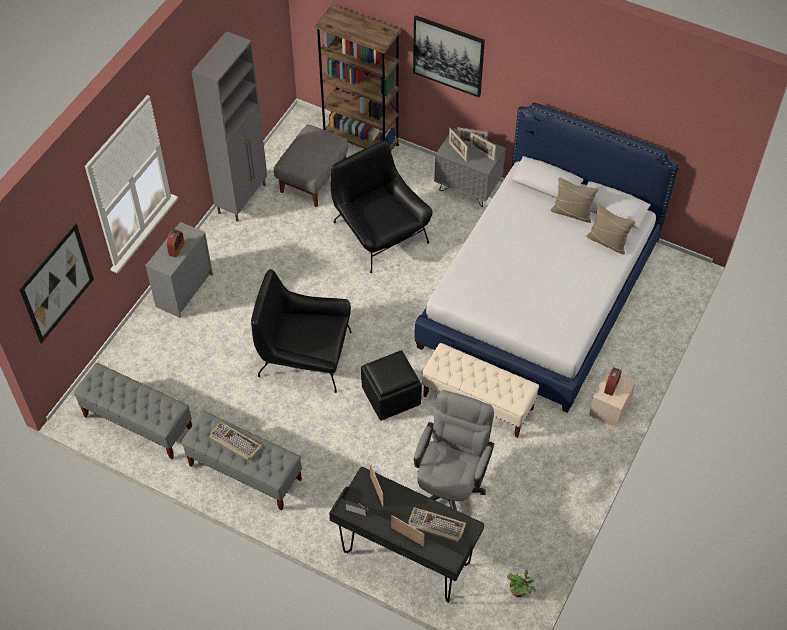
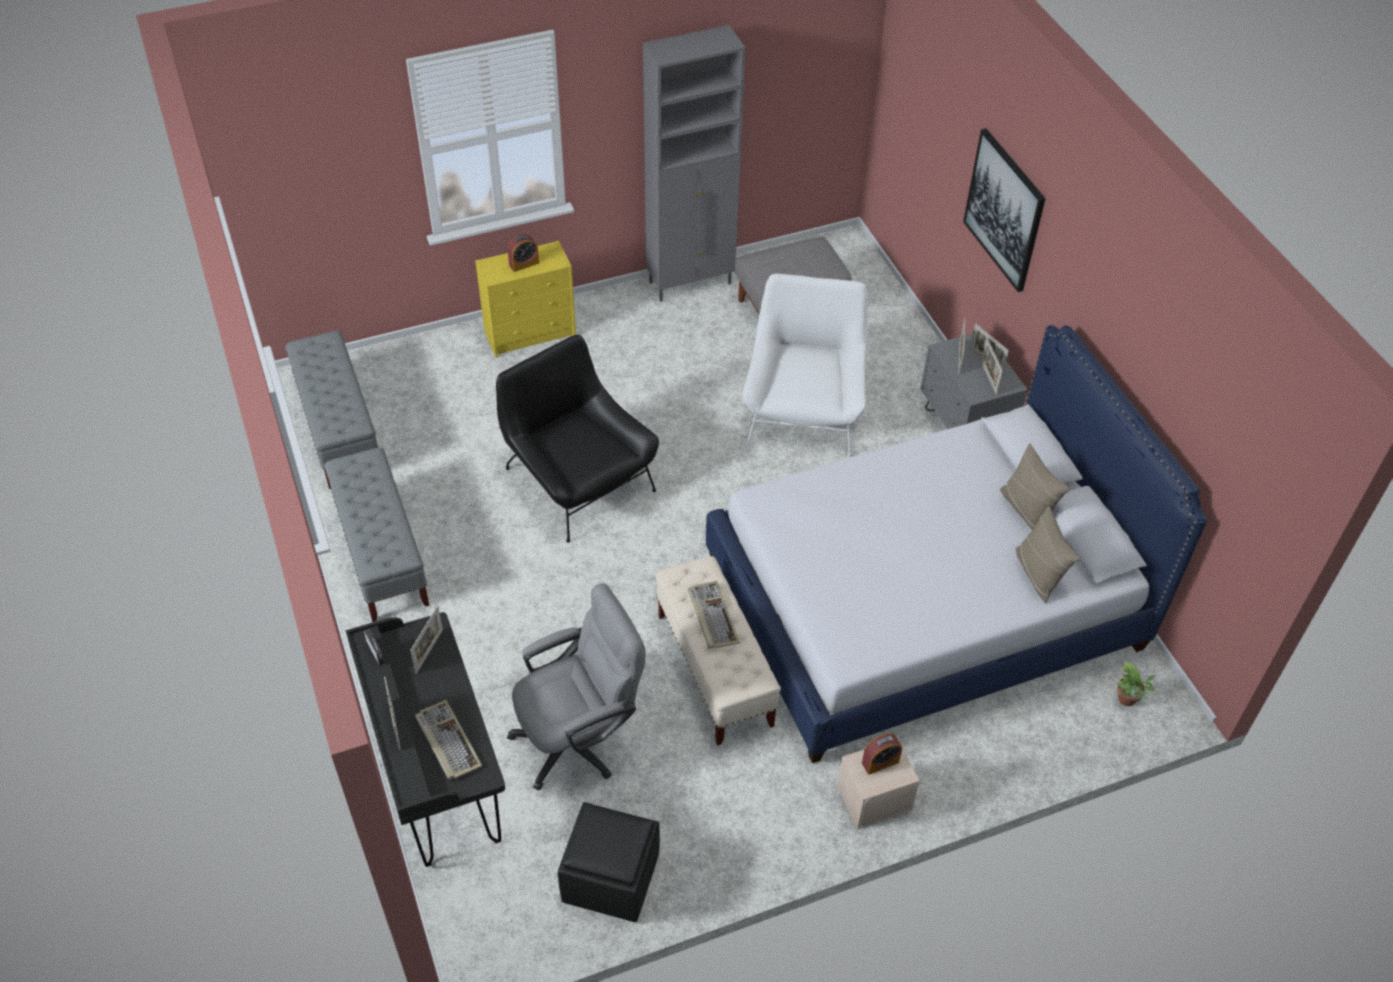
camera: 40 degrees right, 5 degrees down
(57, 283) = (317, 193): picture -> none
(185, 290) = (531, 334): grey dresser -> yellow dresser
(234, 442) = (371, 499): keyboard -> keyboard (712, 616)
(361, 142) = (887, 303): brown bookcase -> none
(379, 232) = (803, 409): black armchair -> white armchair
(391, 397) = (621, 590): black ottoman -> black ottoman (609, 879)
(519, 592) = (521, 926): potted plant -> potted plant (1128, 701)

